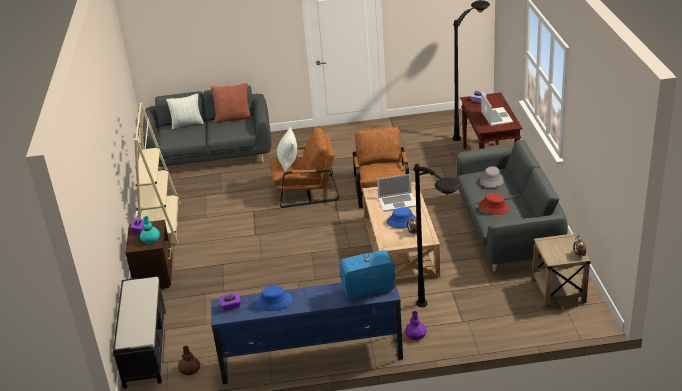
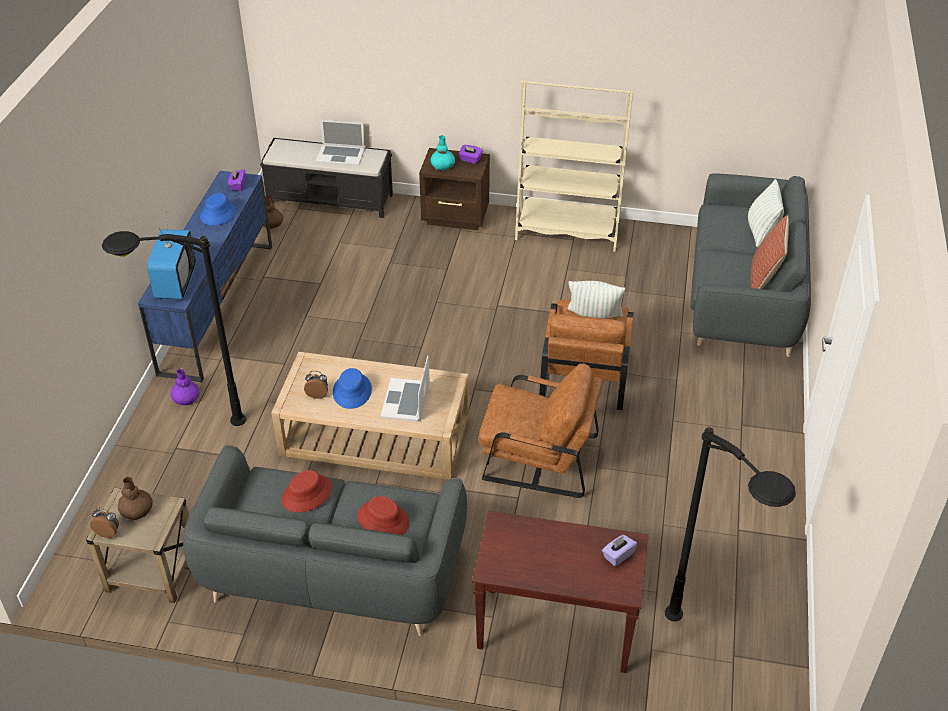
camera: 105 degrees right, 10 degrees up
(491, 180) = (383, 520): grey hat -> red hat
(496, 117) = (536, 558): laptop -> laptop (340, 155)
(556, 251) = (136, 510): none -> brown vase

